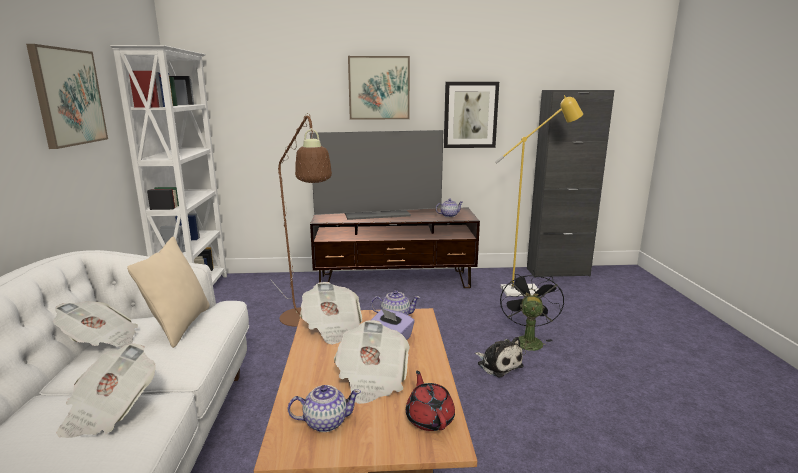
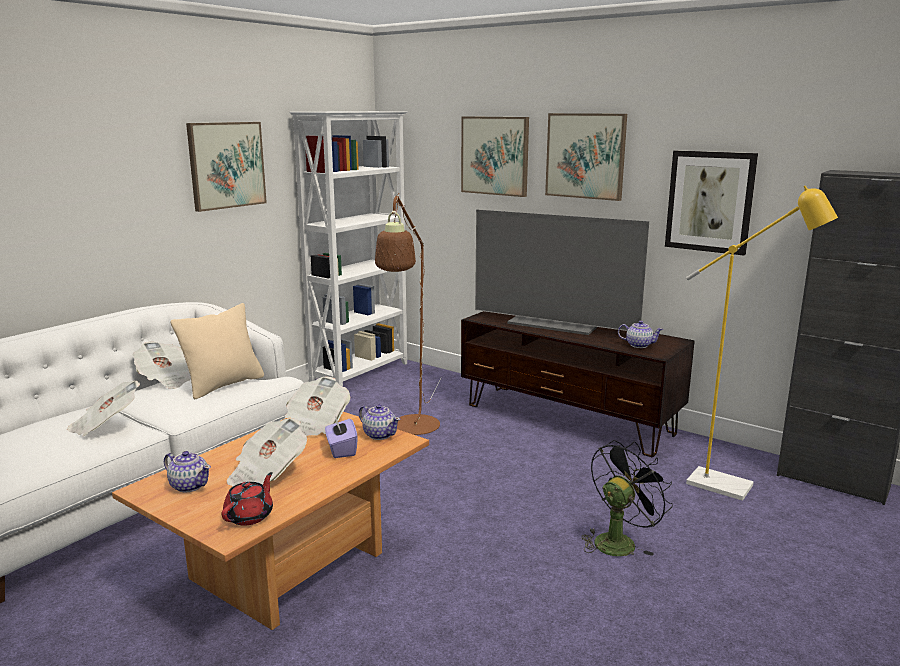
camera: 40 degrees right, 0 degrees up
(299, 91) = (495, 155): none -> picture
(498, 364) = (538, 549): plush toy -> none

